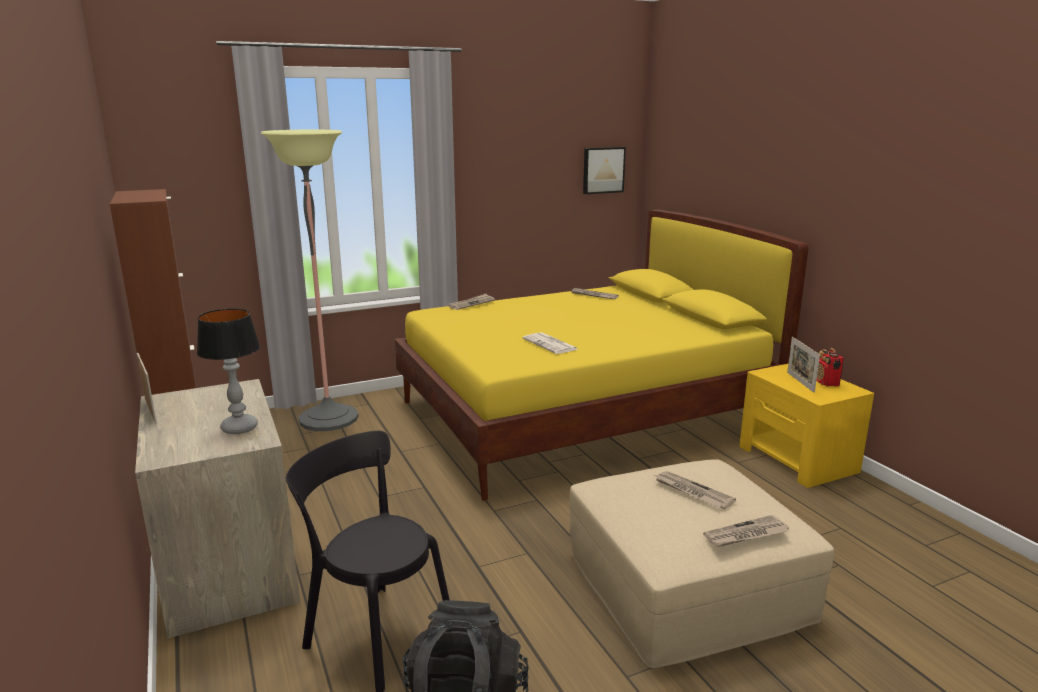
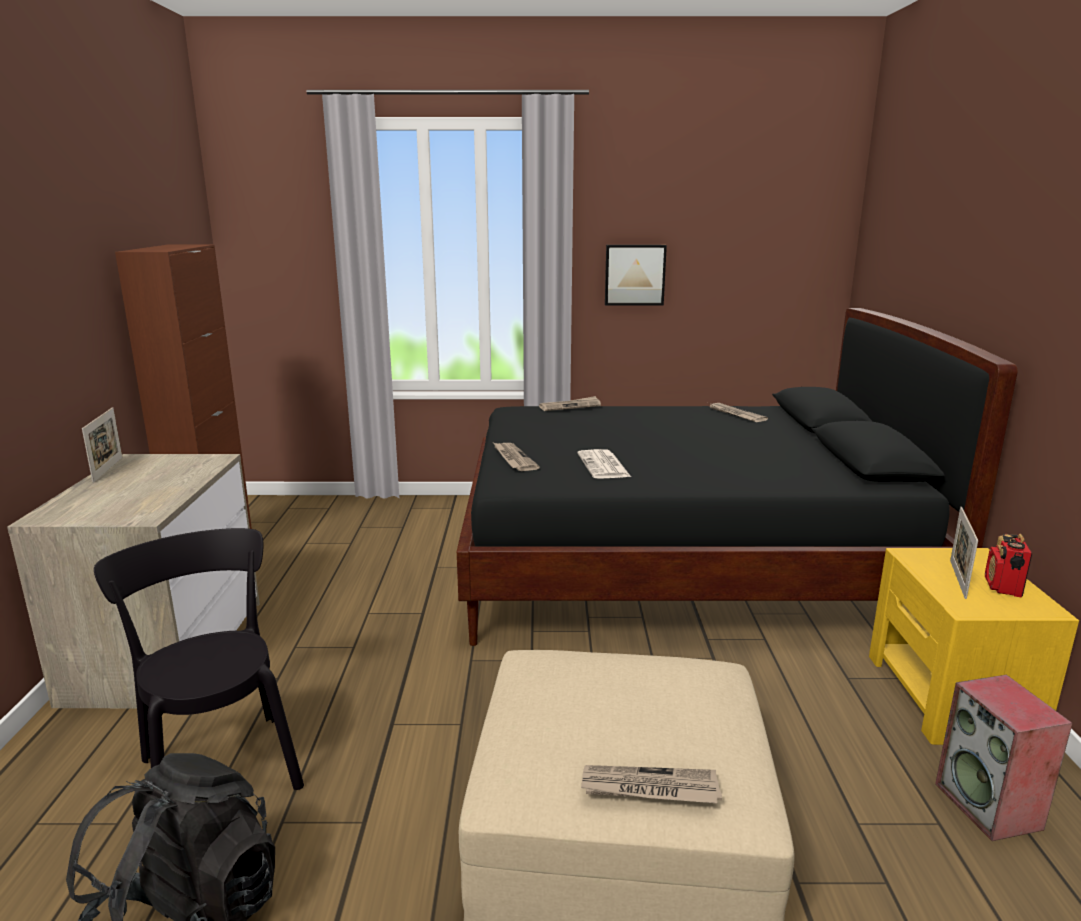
camera: 25 degrees right, 0 degrees up
(240, 427) = (150, 500): table lamp -> none
(328, 418) = (399, 516): floor lamp -> none
(583, 415) = (681, 568): yellow bed -> black bed
(603, 170) = (790, 251): picture -> picture (634, 275)
(692, 492) = (636, 702): newspaper -> newspaper (513, 459)
(857, 512) = (989, 807): none -> speaker

